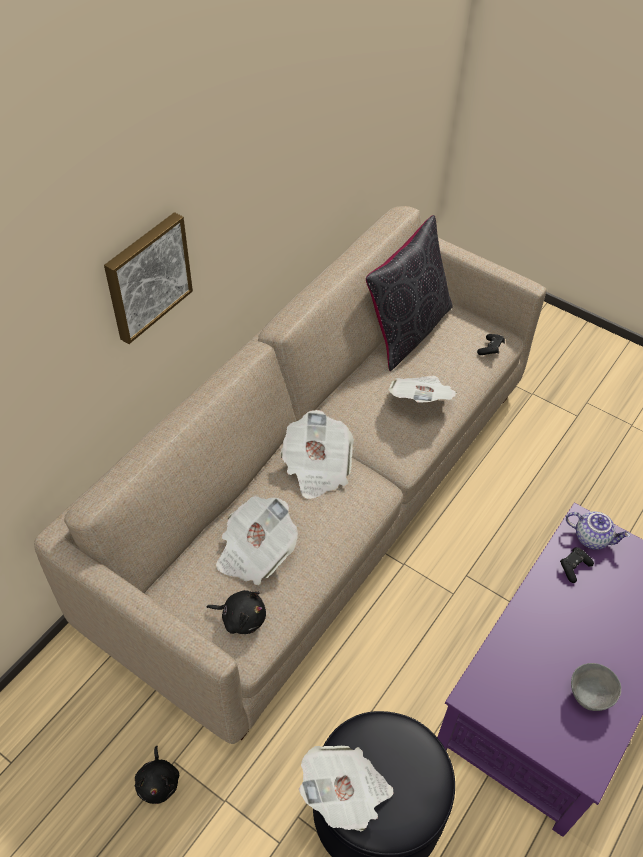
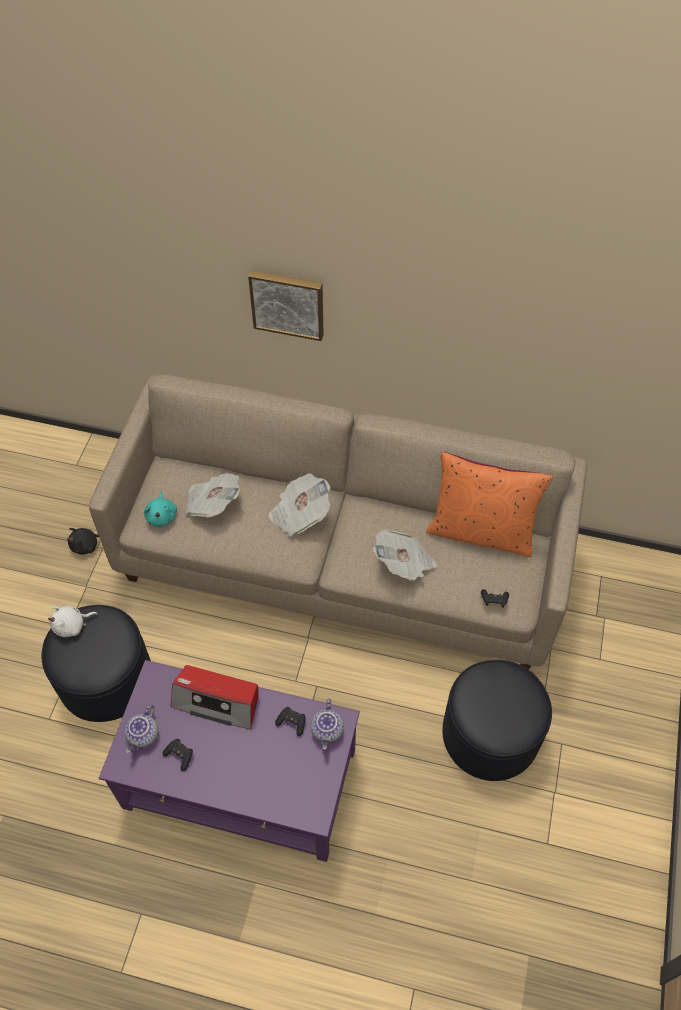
camera: 70 degrees right, 5 degrees up
(241, 618) = (162, 516): black plush toy -> turquoise plush toy
(346, 793) = (72, 625): newspaper -> white plush toy
(407, 330) = (481, 531): black pillow -> orange pillow
(527, 634) = (217, 701): none -> radio
(554, 731) = (144, 736): none -> teapot
(563, 449) = (490, 734): none -> black ottoman
(589, 696) = (180, 755): grey bowl -> black game controller

